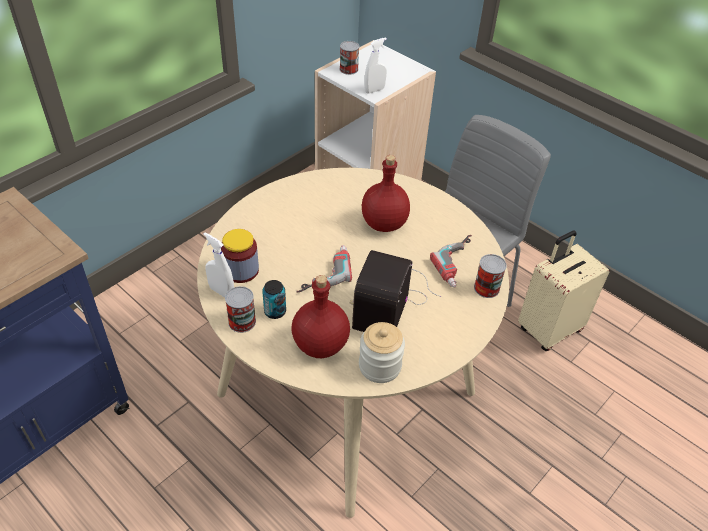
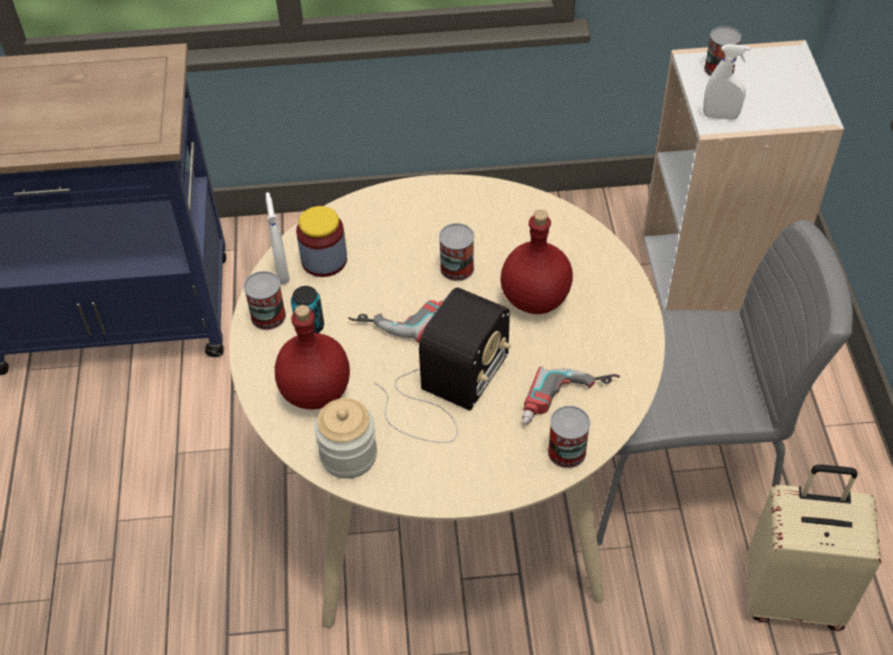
camera: 45 degrees right, 5 degrees up
(324, 231) = (457, 268): none -> can
(391, 298) = (444, 390): radio -> radio turned 150 degrees clockwise

